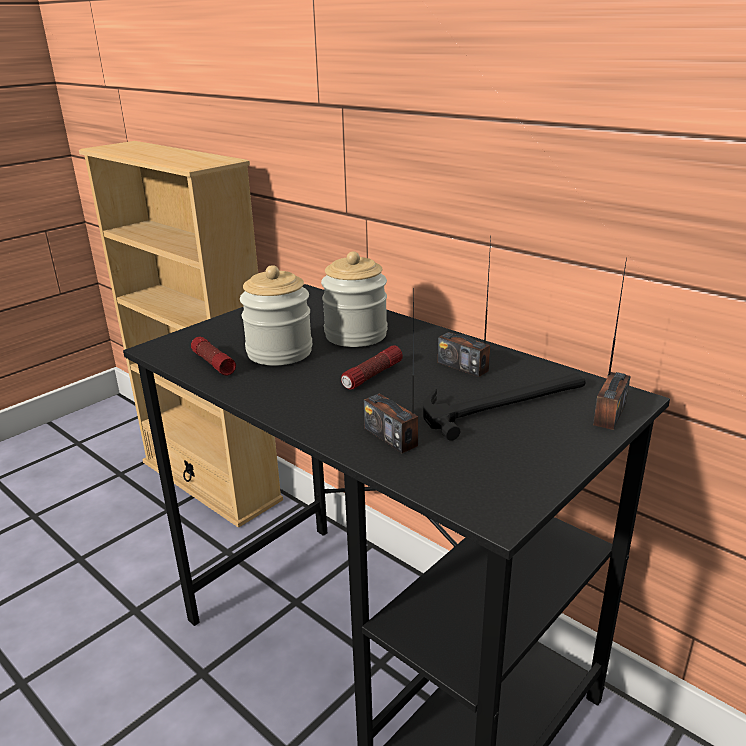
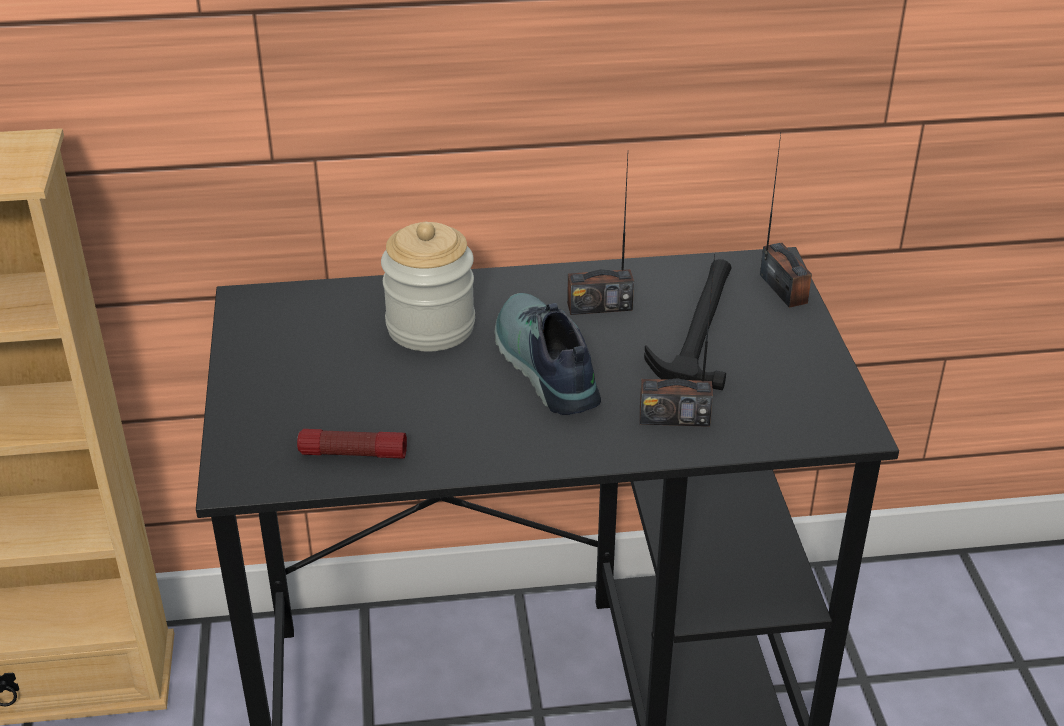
camera: 50 degrees left, 10 degrees up
(279, 352) = (395, 396): jar -> none
(372, 376) = (542, 366): flashlight -> shoe

